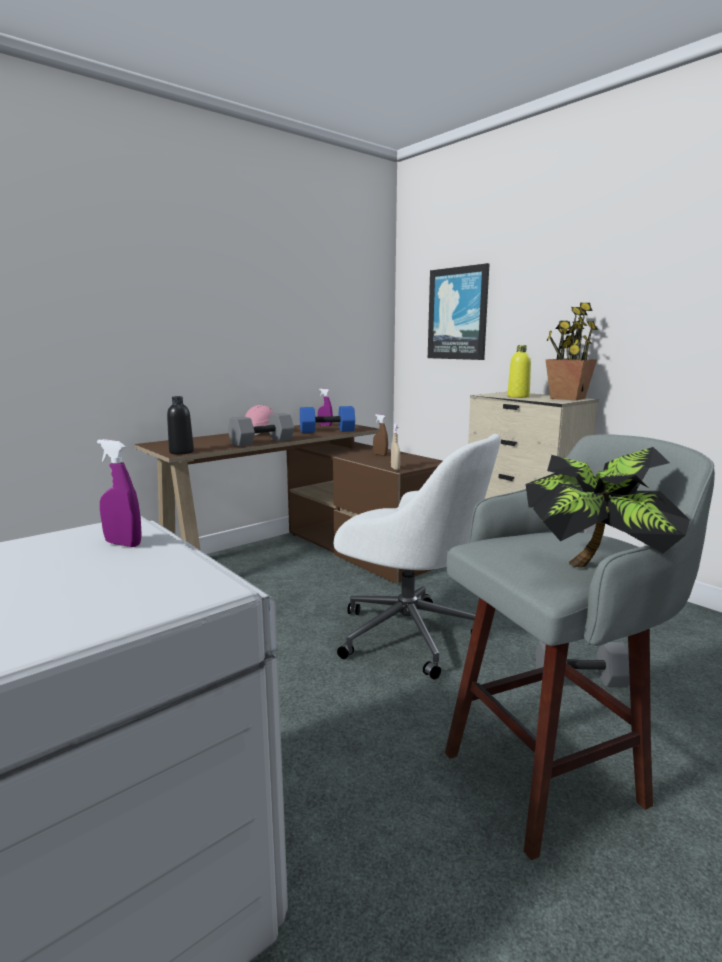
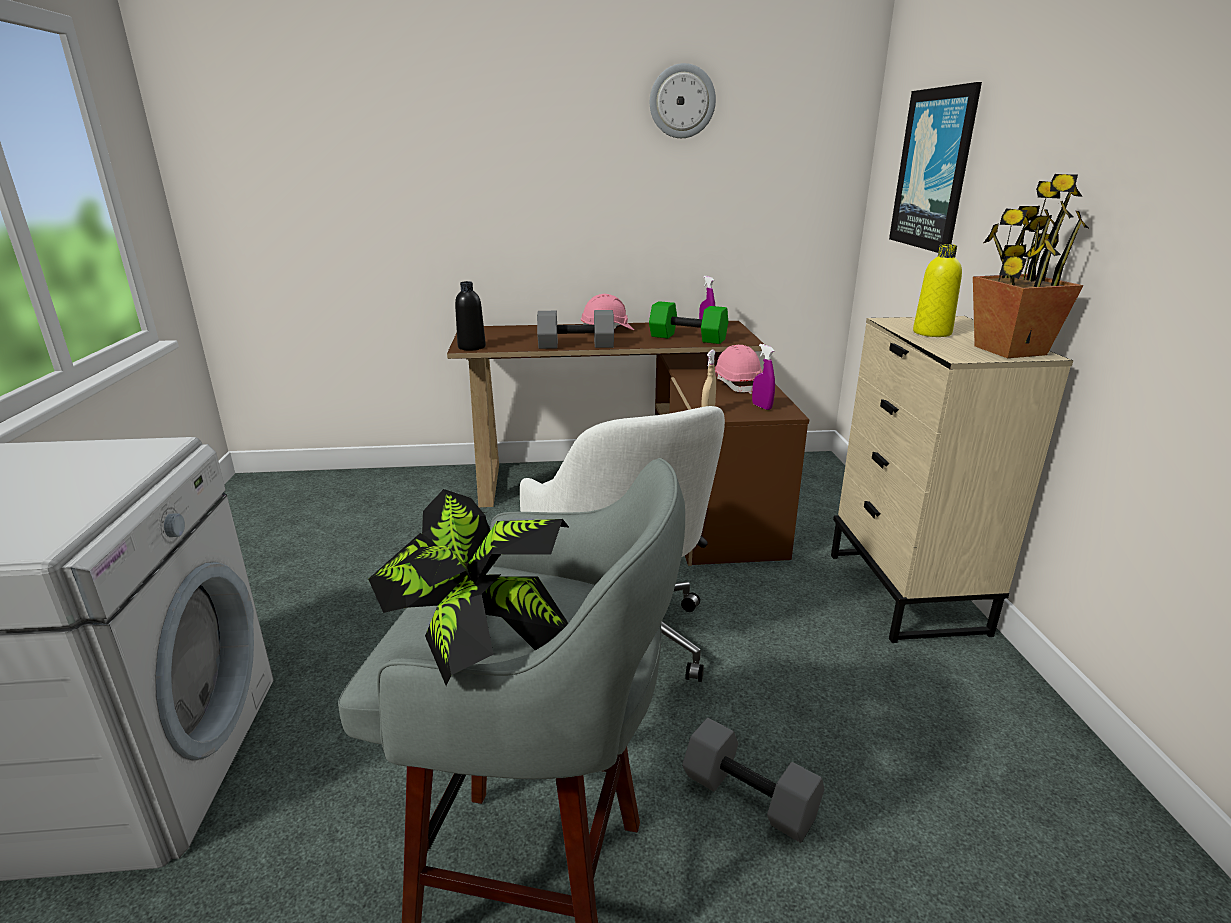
camera: 35 degrees right, 10 degrees up
(123, 544) = (109, 469): purple spray bottle -> purple spray bottle (761, 407)
(290, 269) = (682, 101): none -> wall clock
(326, 431) = (686, 338): blue dumbbell -> green dumbbell
(380, 454) = (736, 384): brown spray bottle -> pink hard hat

